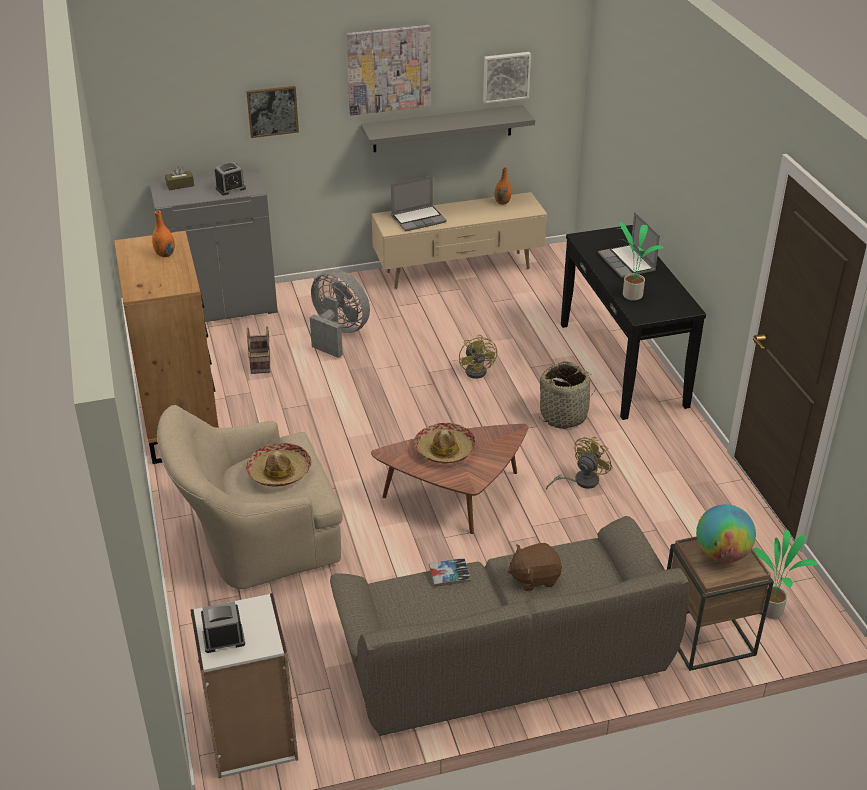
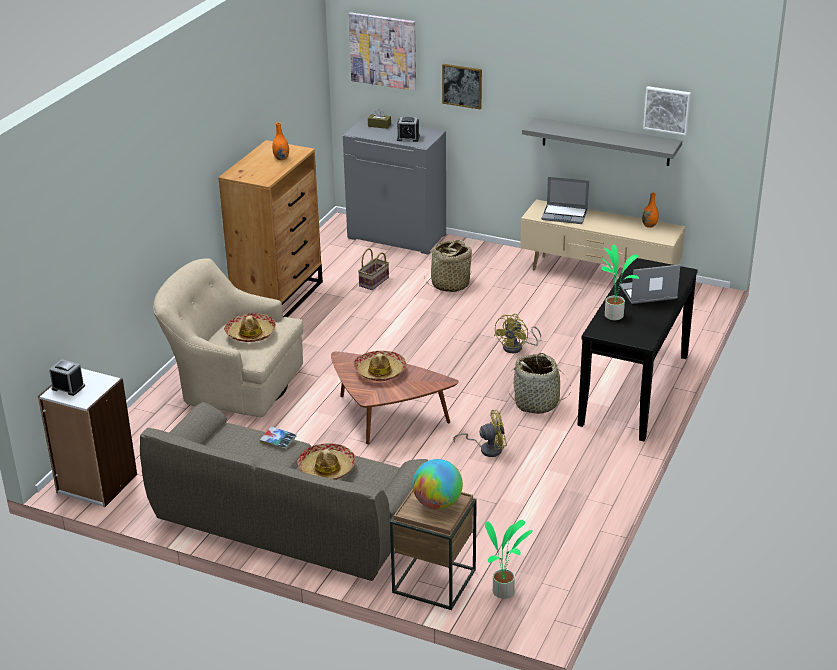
camera: 40 degrees right, 5 degrees down
(338, 334) = (450, 284): grey fan -> basket
(388, 69) = (561, 76): picture -> picture (383, 51)
(534, 577) = (327, 468): brown plush toy -> hat
(627, 263) = (647, 293): laptop -> laptop turned 60 degrees clockwise

